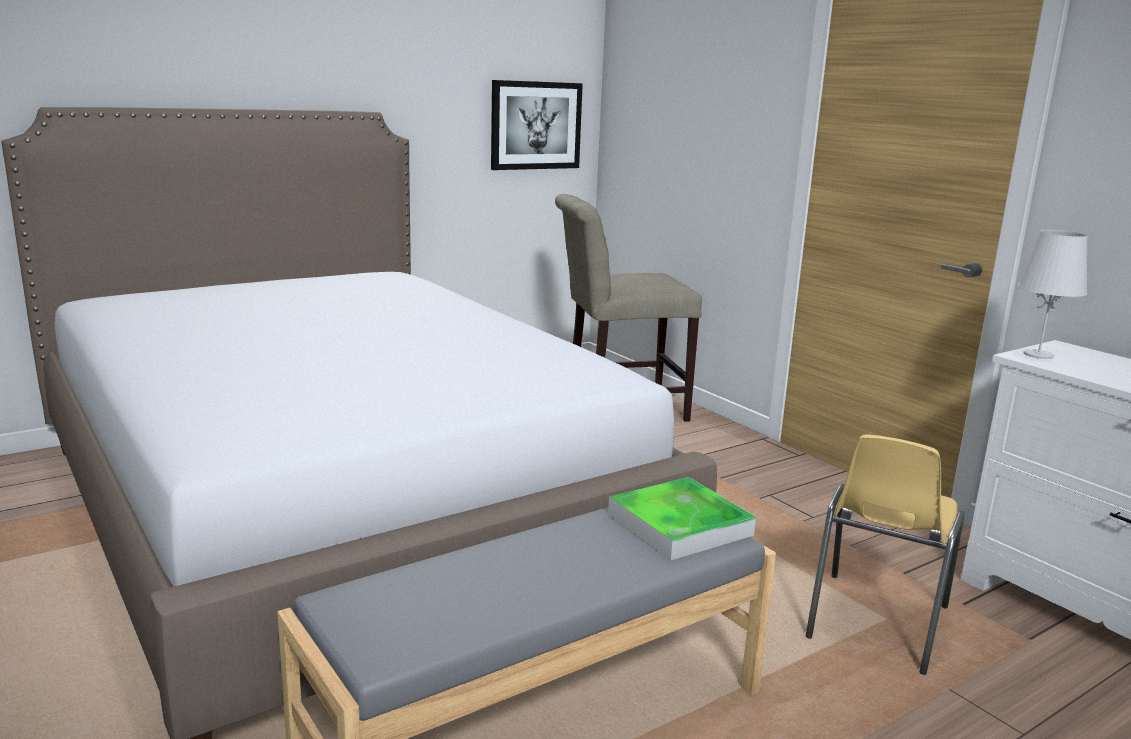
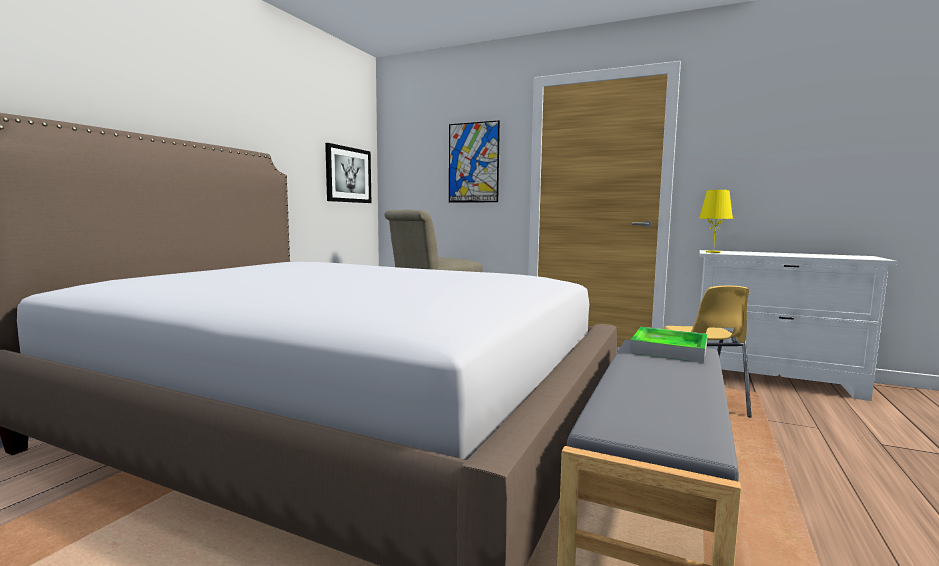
camera: 30 degrees left, 10 degrees down
(721, 114) = (473, 162): none -> picture
(1039, 355) = (713, 252): white table lamp -> yellow table lamp

